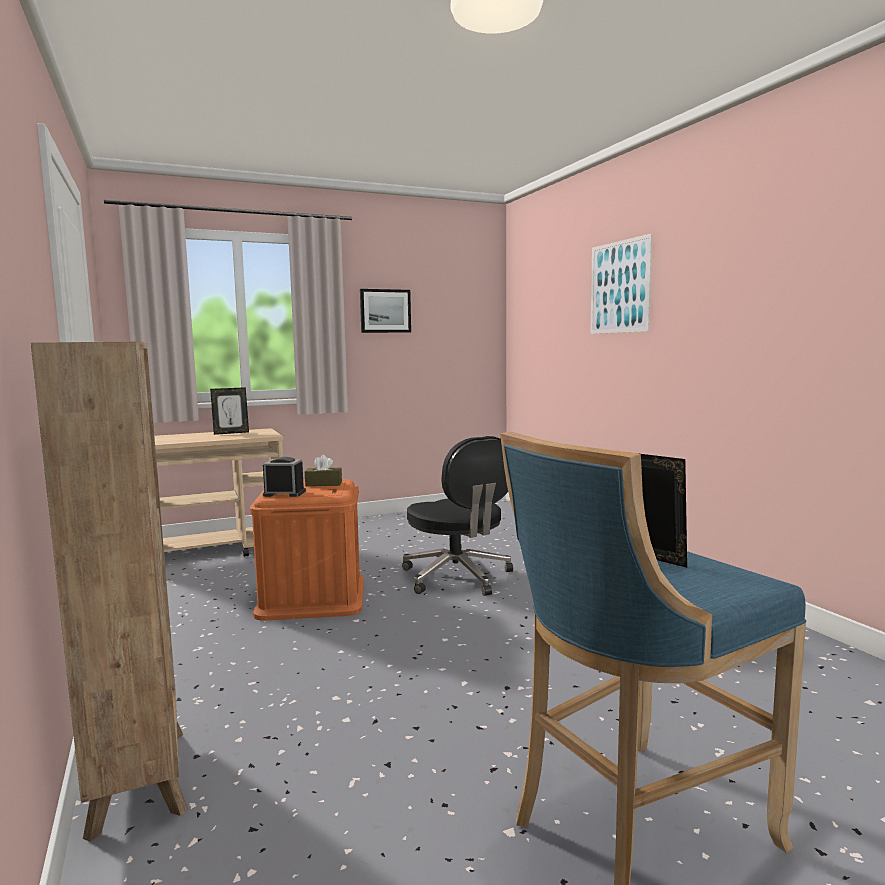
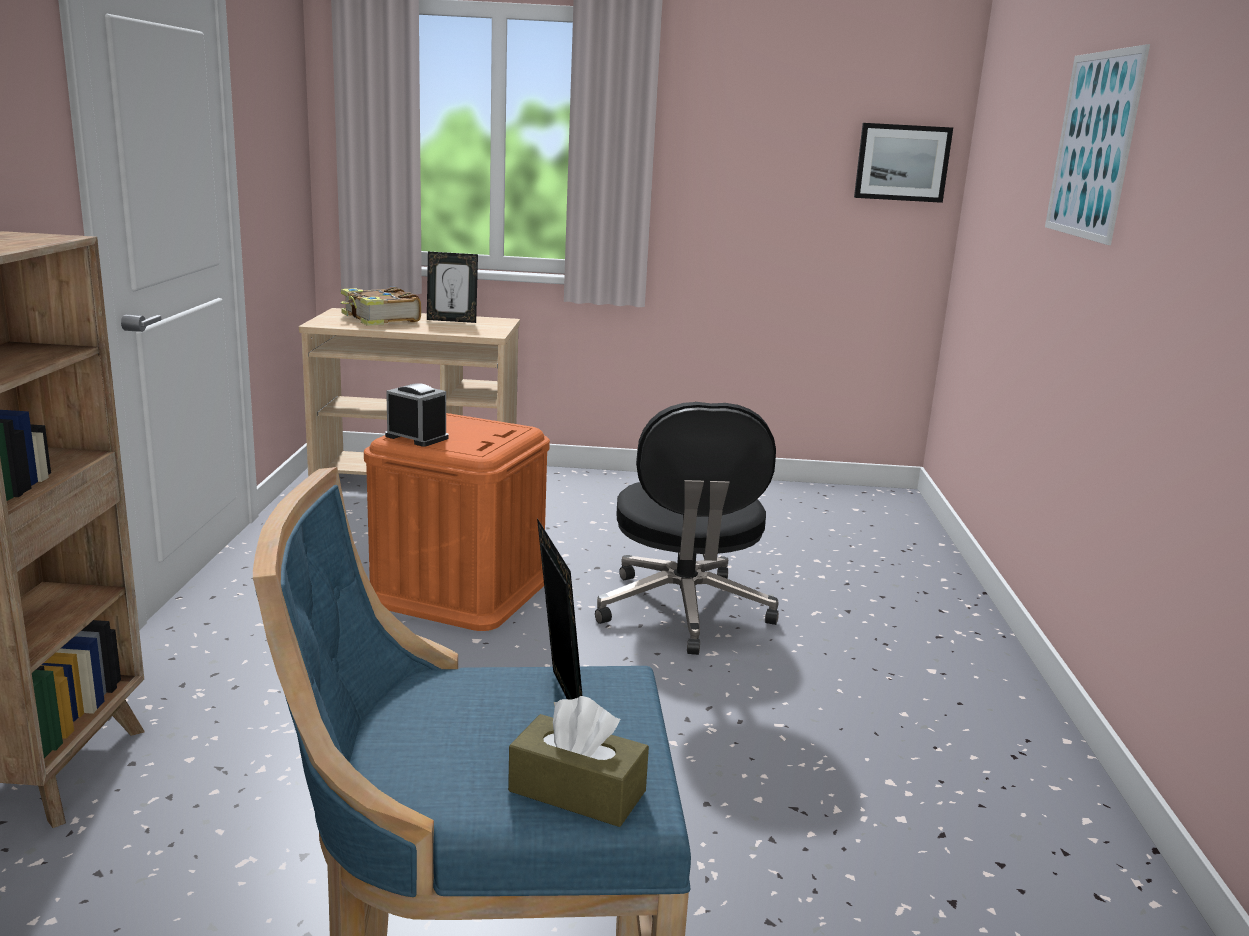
camera: 25 degrees right, 10 degrees up
(181, 437) = (380, 319): none -> book
(323, 484) = (489, 430): brown tissue box -> brown tissue box (577, 791)
(385, 311) = (732, 142): picture -> picture (902, 162)

